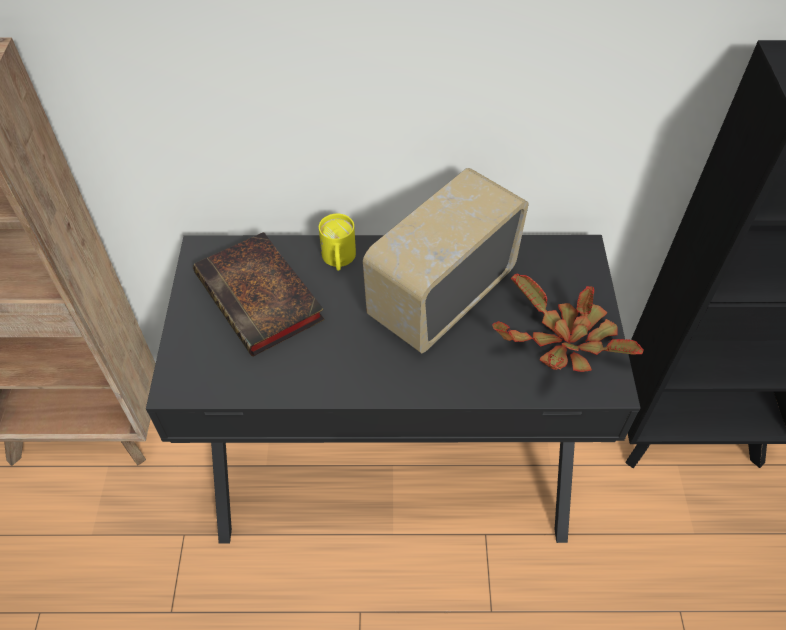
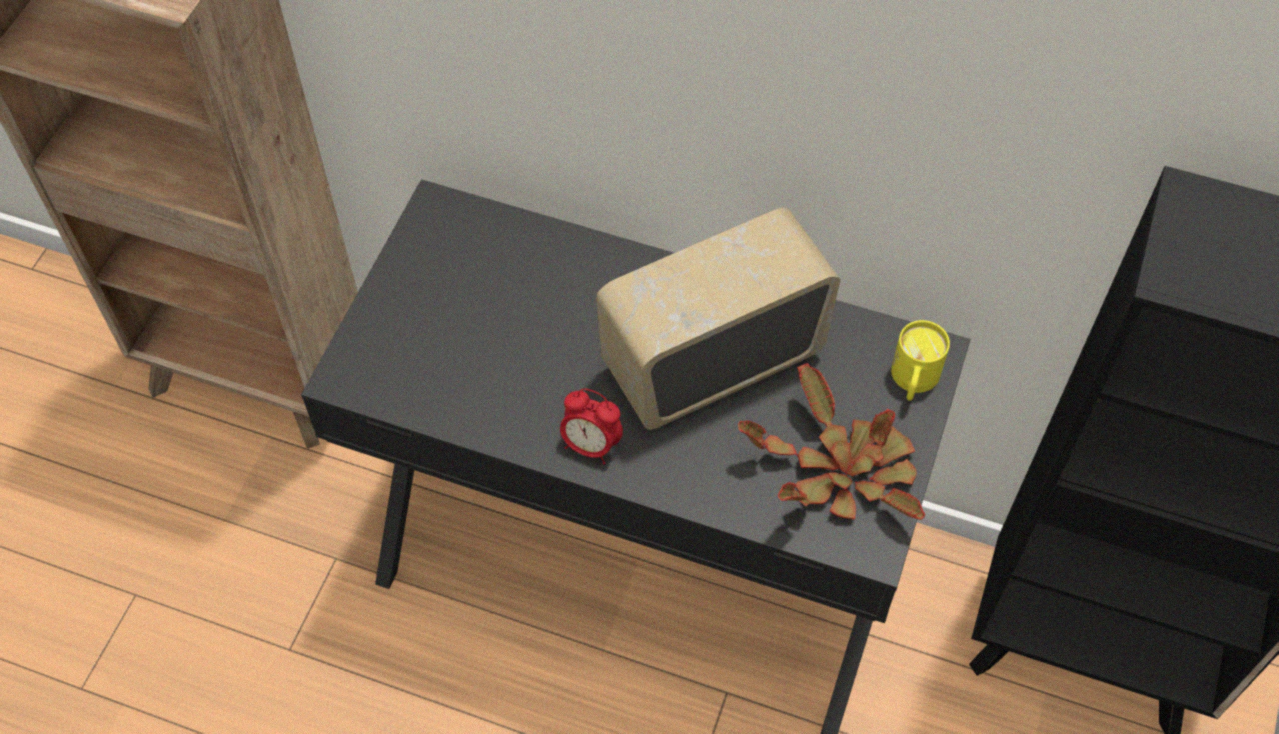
camera: 20 degrees right, 5 degrees up
(262, 300) = (485, 297): book -> none
(338, 260) = (601, 271): yellow mug -> yellow mug (913, 382)
(382, 378) = (591, 445): none -> alarm clock

